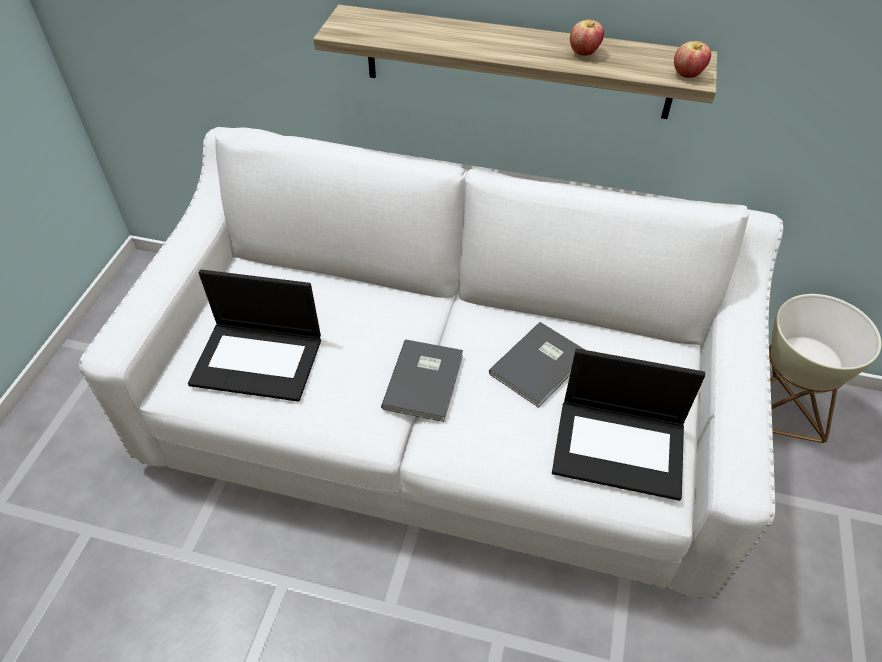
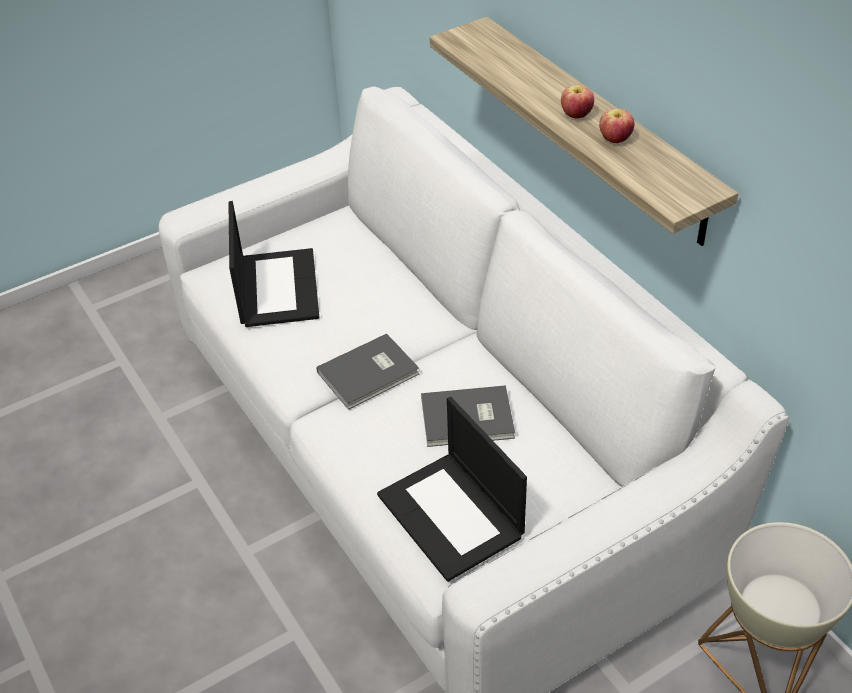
camera: 45 degrees right, 5 degrees down
(259, 360) = (276, 287): laptop -> laptop turned 150 degrees counterclockwise
(687, 75) = (672, 198): apple -> apple (576, 115)

